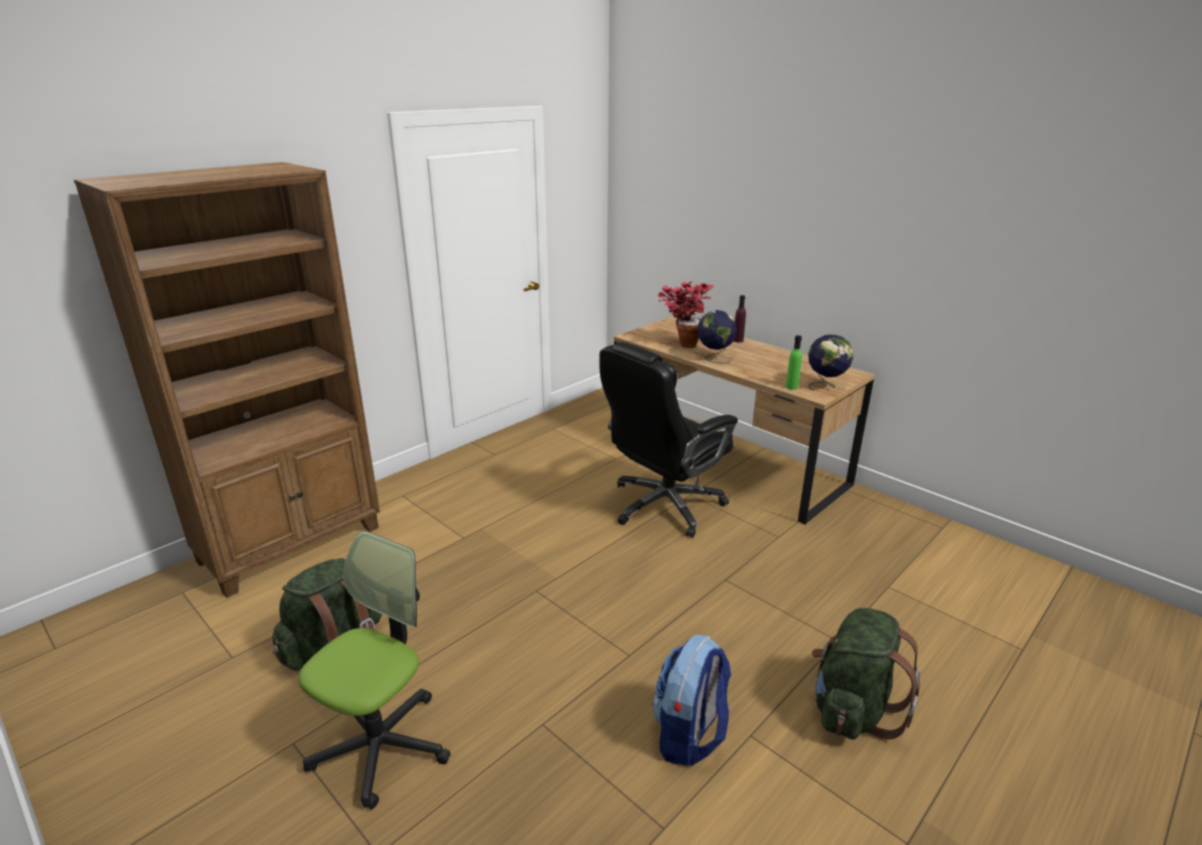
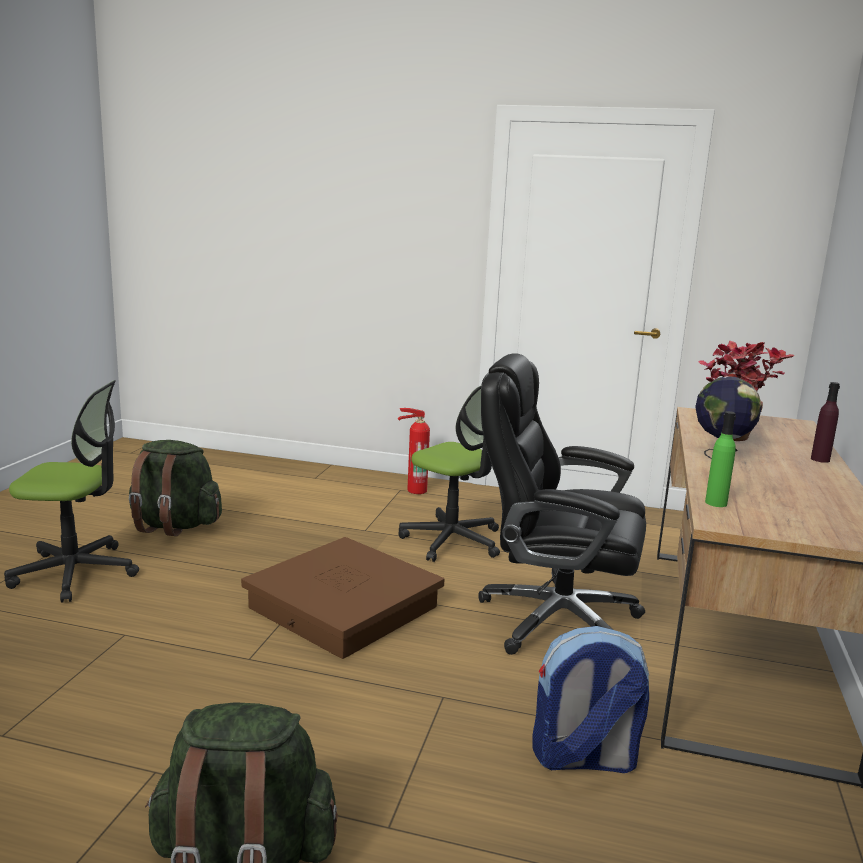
camera: 60 degrees right, 10 degrees down
(293, 544) = (290, 475): brown bookcase -> none
(411, 489) = (415, 490): none -> fire extinguisher
(522, 503) = (453, 540): none -> office chair
(585, 586) = (344, 607): none -> brown storage box
(689, 735) = (139, 725): backpack -> backpack (583, 759)
(825, 386) = (769, 524): globe -> none

